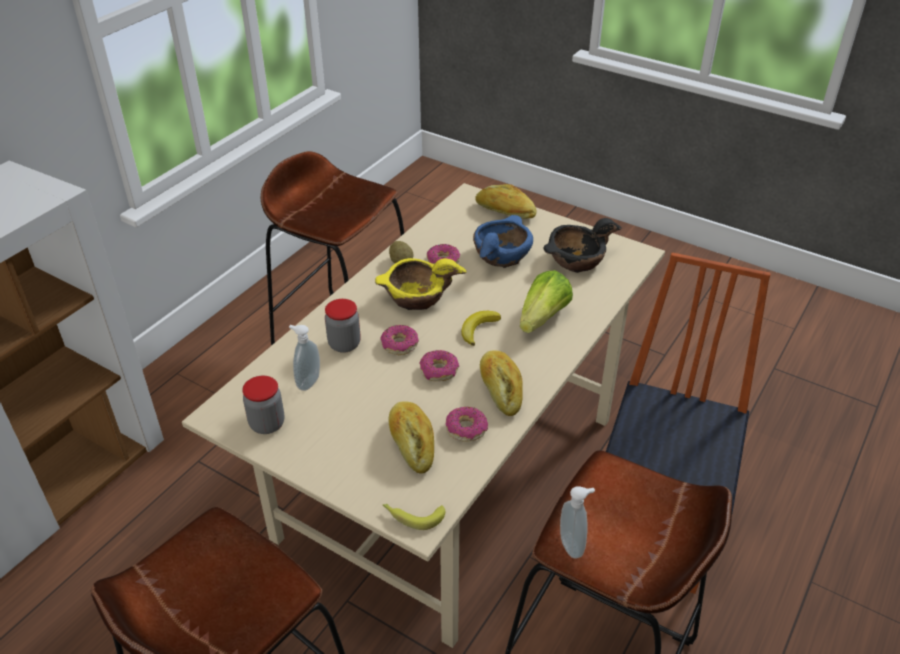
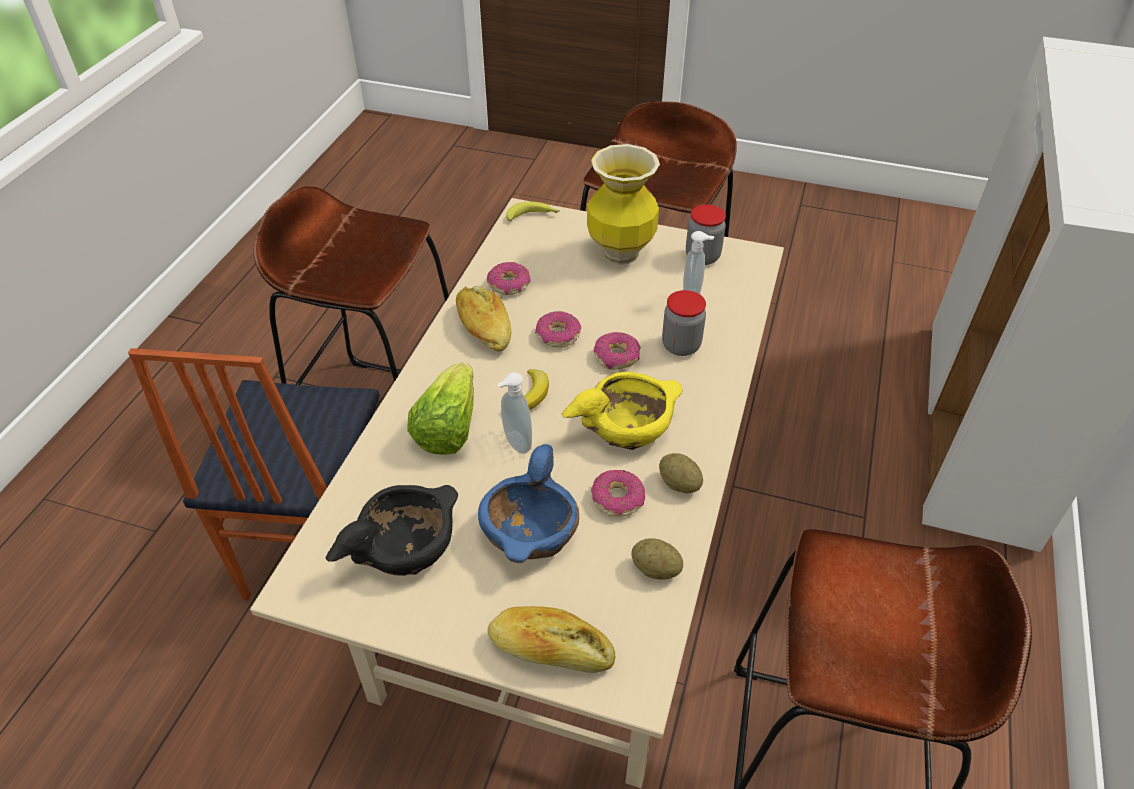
camera: 165 degrees right, 5 degrees up
(344, 444) = (620, 253): none -> vase
(412, 443) = (557, 265): bread -> none
(437, 230) = (655, 569): none -> potato
(573, 545) = (397, 226): soap dispenser -> soap dispenser (515, 443)

